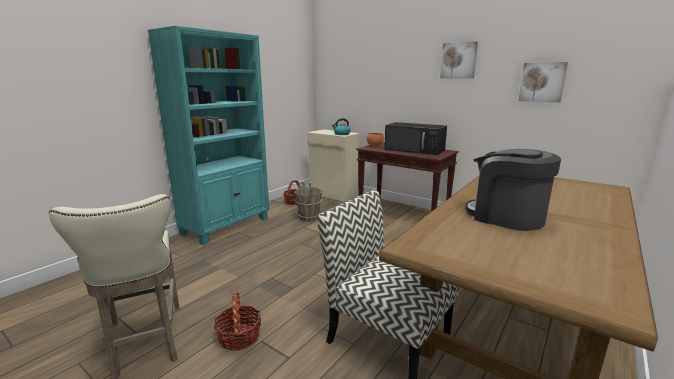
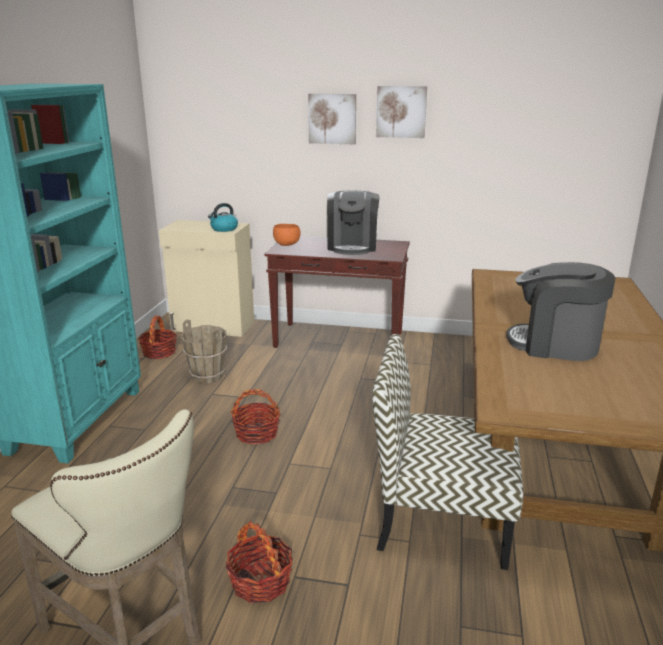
camera: 25 degrees left, 5 degrees up
(310, 253) = (257, 434): none -> basket
(415, 150) = (352, 246): black microwave -> coffee machine
(542, 82) = (513, 145): picture -> picture (332, 118)

